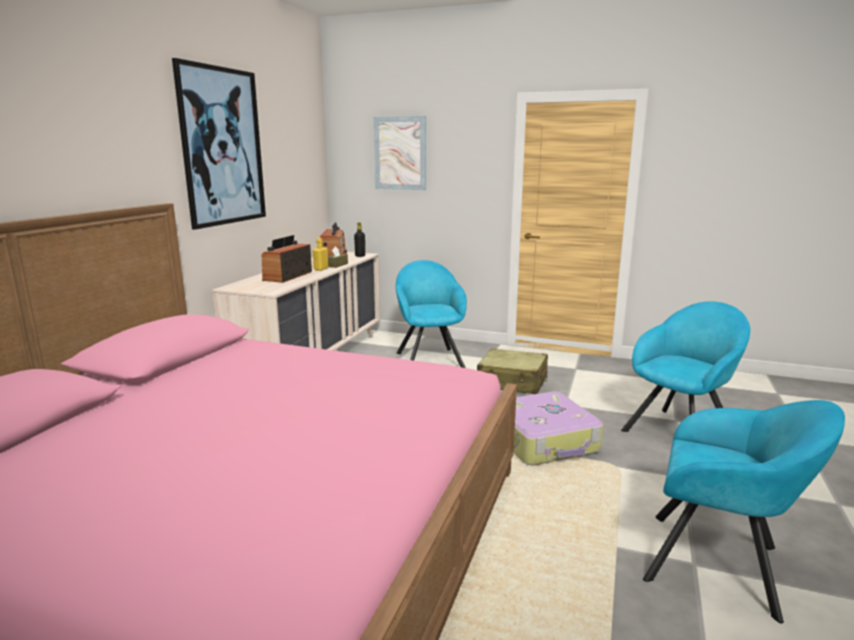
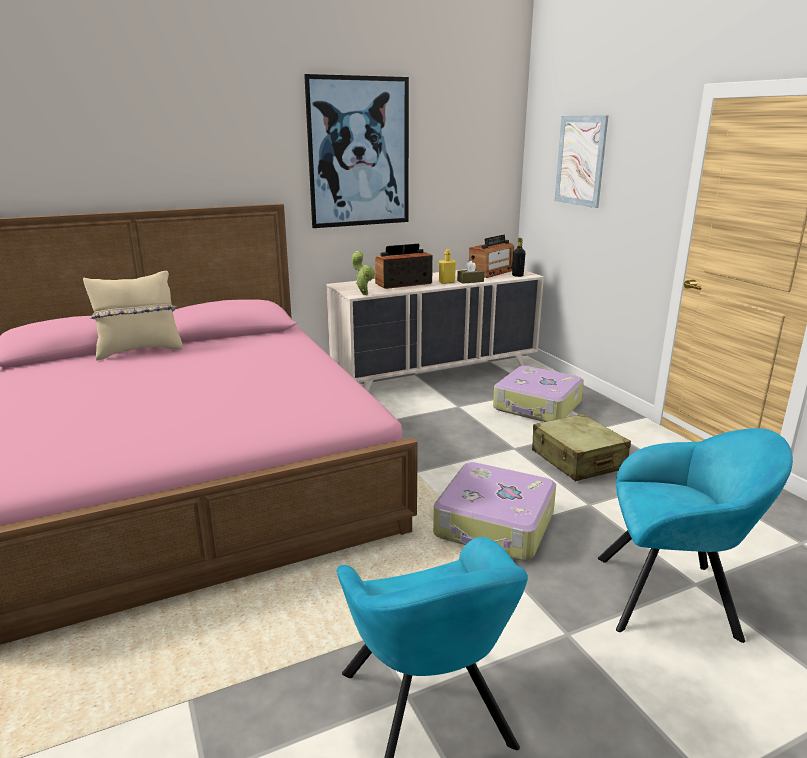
camera: 45 degrees right, 5 degrees up
(114, 403) = (140, 351): none -> beige pillow
(277, 289) = (364, 294): none -> potted plant
(429, 359) = (537, 406): turquoise armchair -> suitcase

